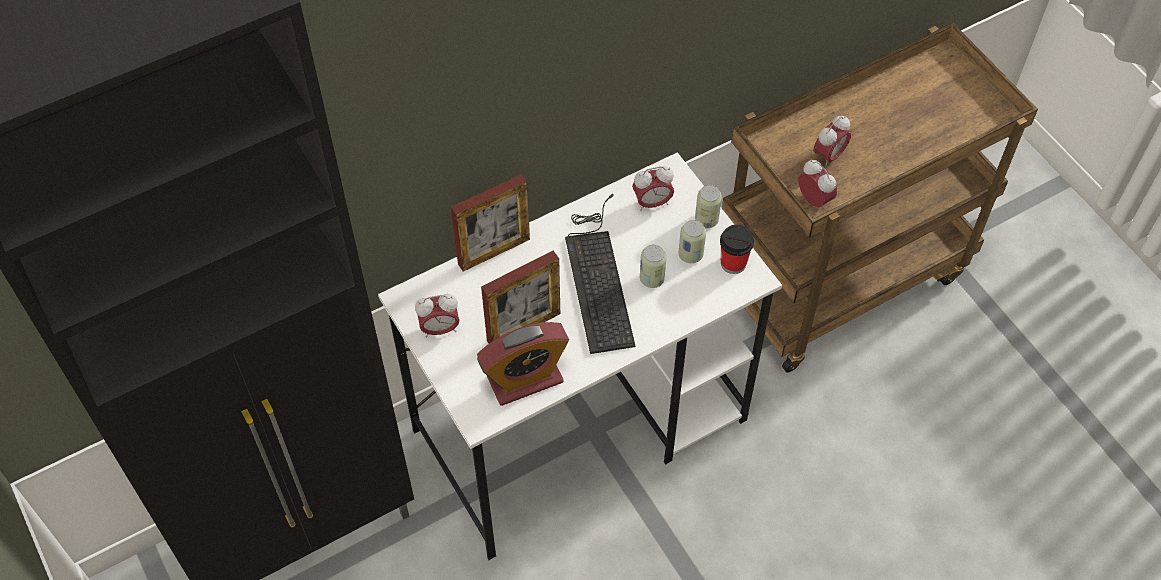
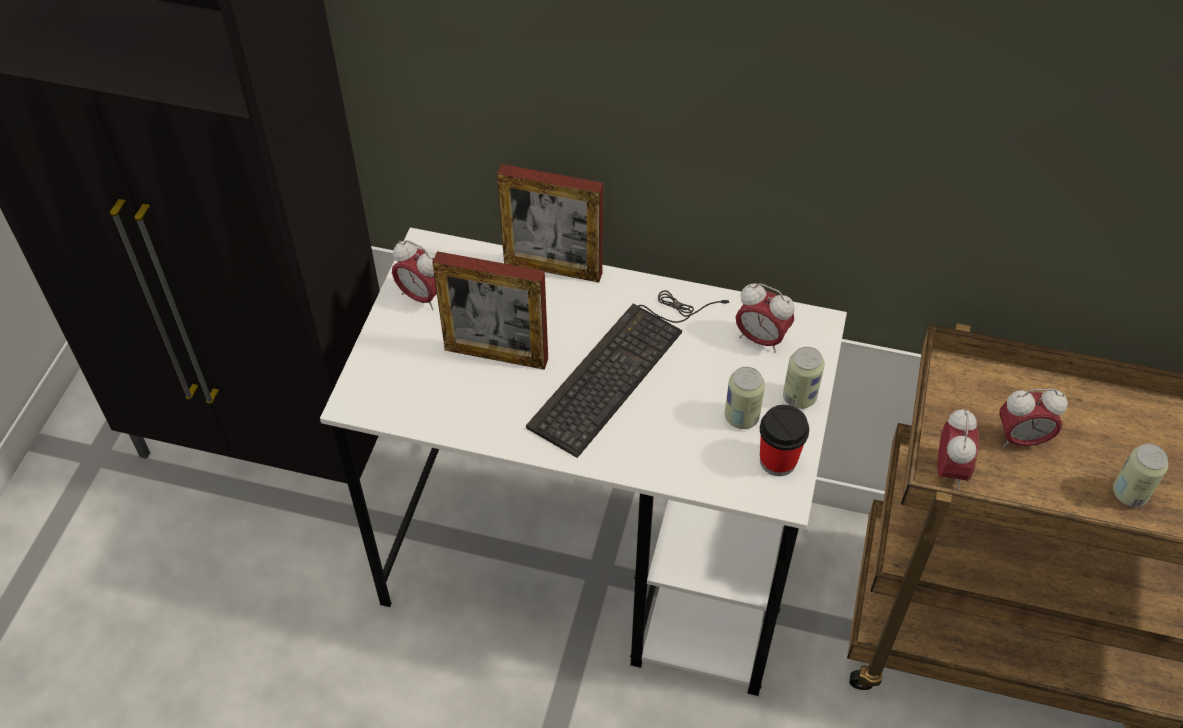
camera: 45 degrees right, 5 degrees down
(525, 379) = (439, 401): alarm clock -> none
(651, 279) = (672, 409): can -> can (1129, 493)

